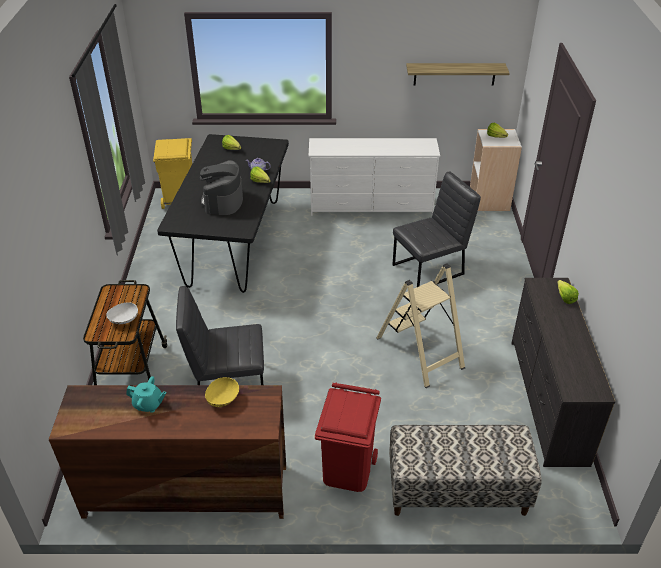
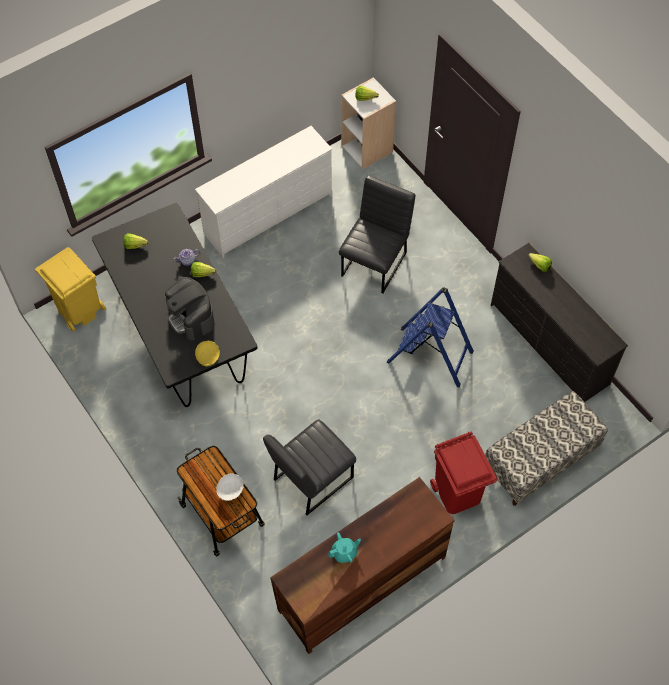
camera: 35 degrees left, 20 degrees up
(223, 400) = (391, 515): yellow bowl -> yellow bowl (208, 358)
(420, 353) = (431, 357): beige step ladder -> blue step ladder
(454, 74) = (311, 62): shelf -> none

